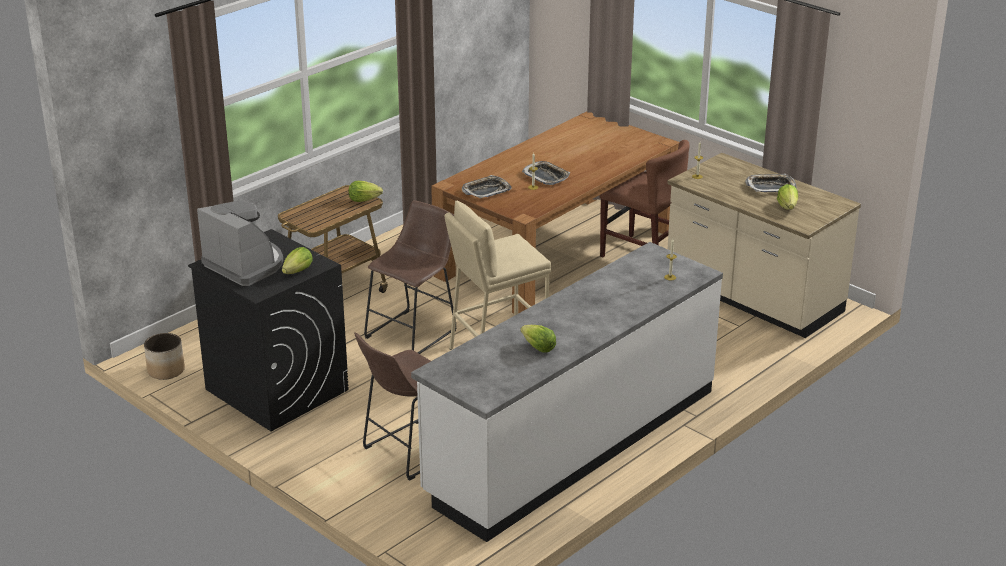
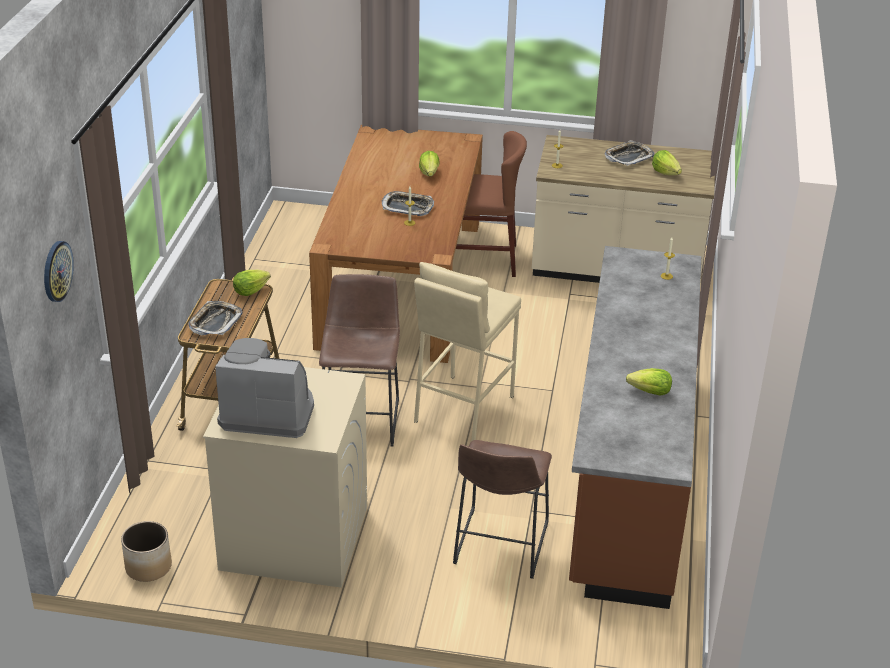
camera: 35 degrees left, 5 degrees up
(135, 112) = (56, 271): none -> wall clock
(276, 389) = (293, 538): black washing machine -> beige washing machine
(298, 271) = (333, 398): lettuce -> lettuce (429, 173)
(486, 191) = (370, 241): tray -> tray (215, 322)
(572, 442) = (628, 473): white counter -> brown counter

